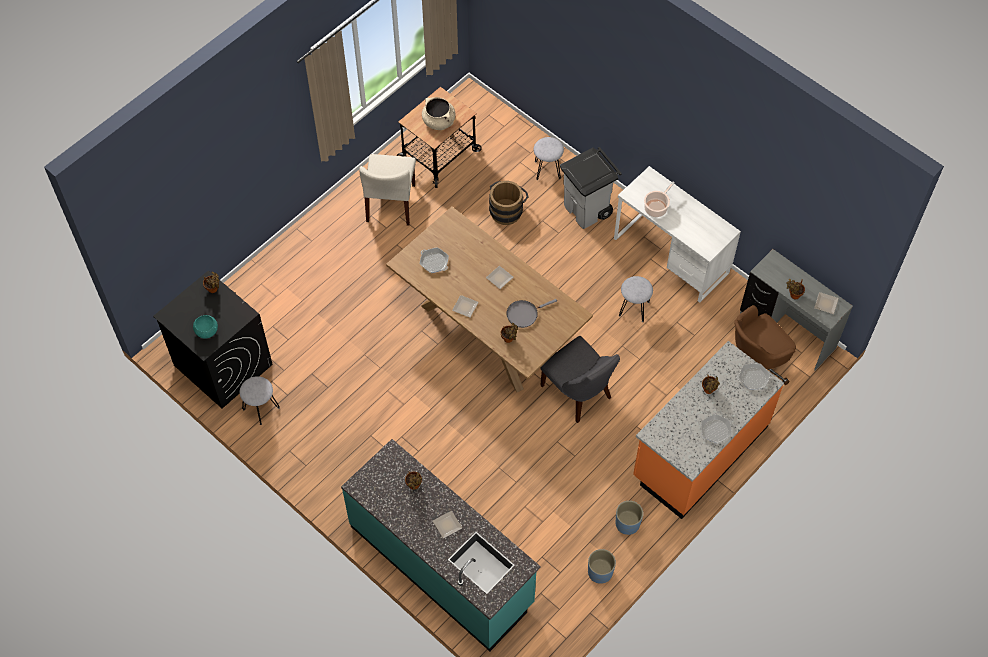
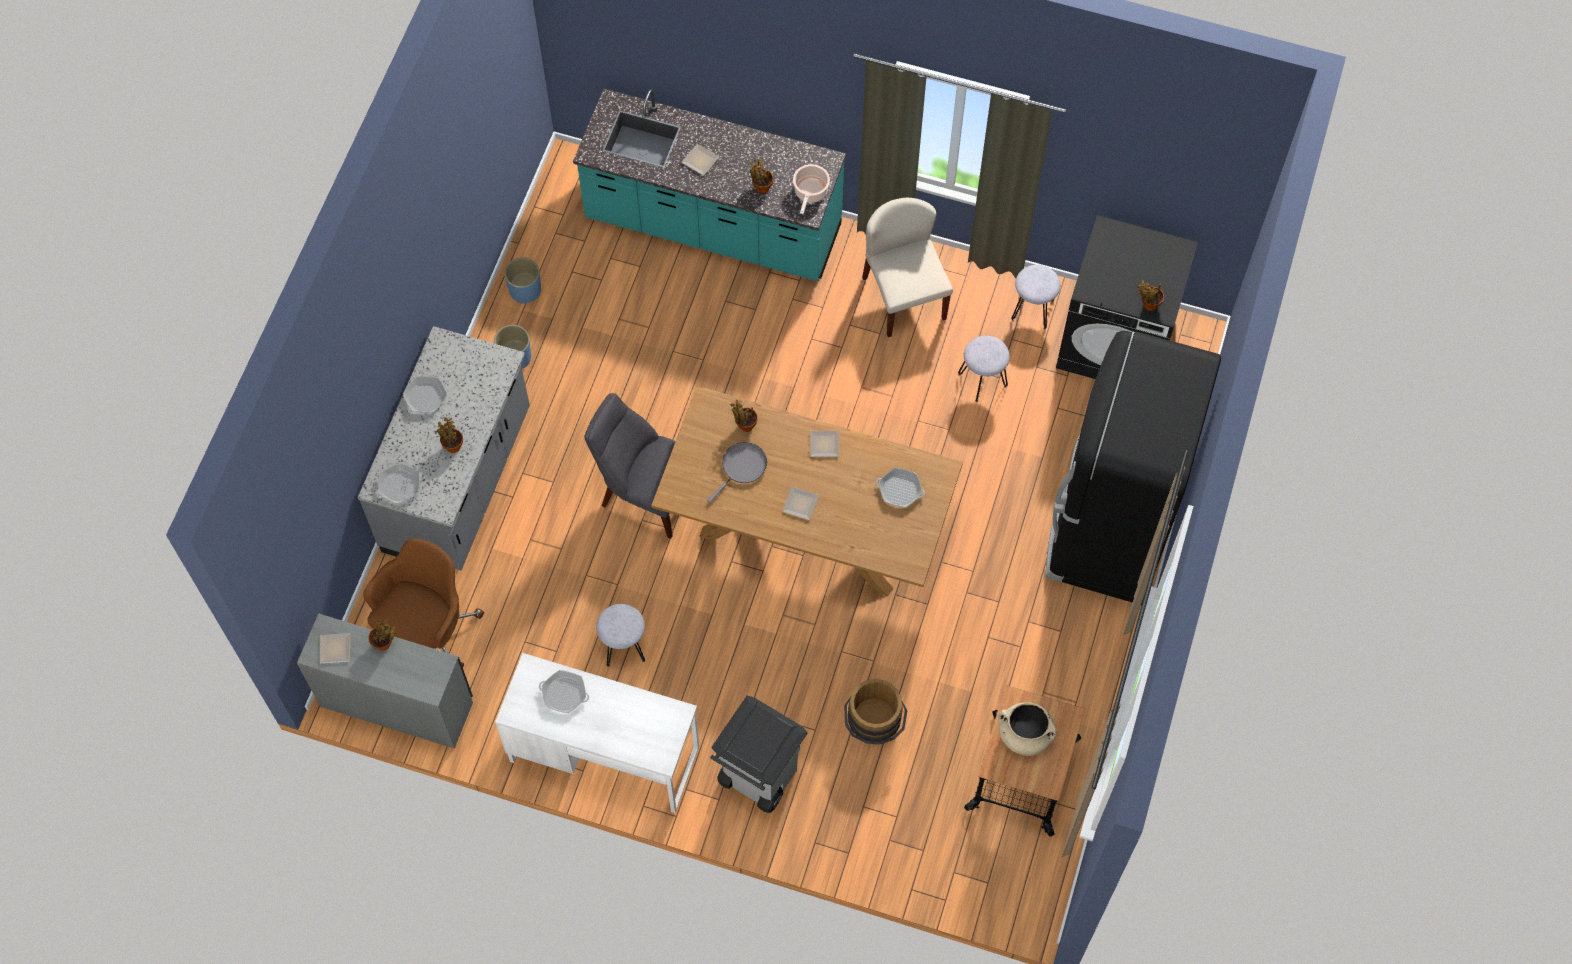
camera: 155 degrees right, 5 degrees up
(207, 331) = (1118, 250): turquoise bowl -> none
(305, 258) = (1109, 527): none -> black fridge
(391, 203) = (1044, 662): beige chair -> beige chair (903, 297)
(547, 170) = (849, 820): grey stool -> grey stool (982, 380)
(656, 207) = (631, 708): cooking pot -> cooking pot (810, 192)
(693, 230) = (564, 694): none -> frying pan
(699, 451) = (459, 482): orange counter -> grey counter

